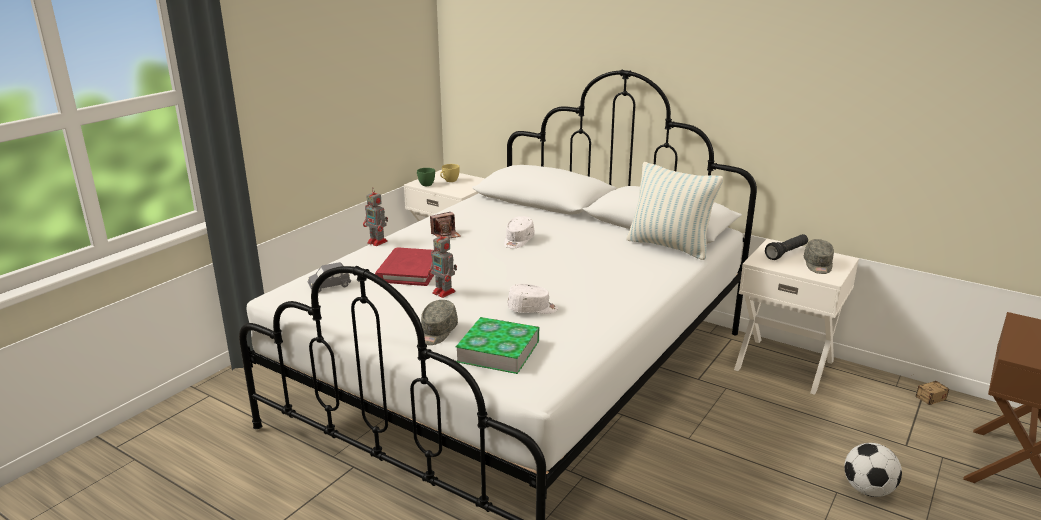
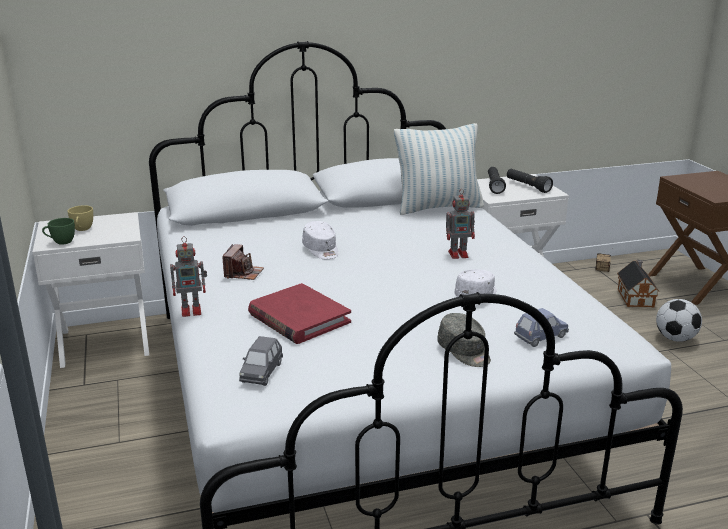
camera: 50 degrees left, 0 degrees up
(444, 292) = (381, 319): toy robot -> toy robot (459, 254)
(498, 351) = (540, 337): book -> blue toy car
(818, 265) = (527, 186): grey cap -> black flashlight
(908, 438) = (635, 297): none -> toy house

